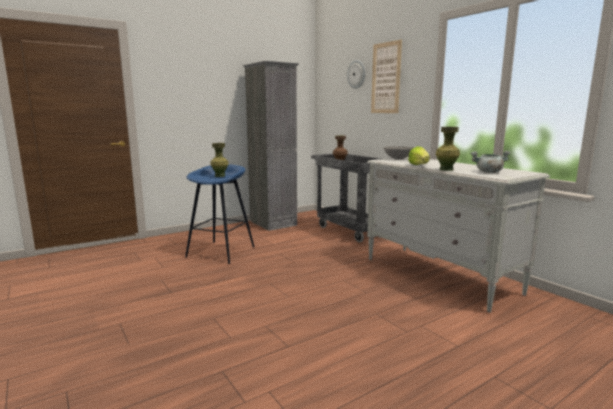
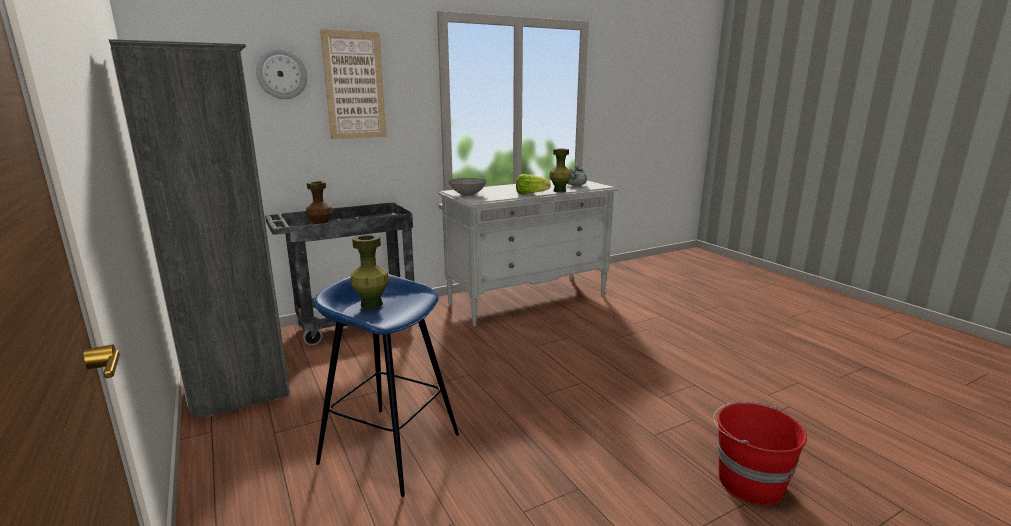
camera: 85 degrees left, 5 degrees up
(147, 350) = (749, 482): none -> red bucket

